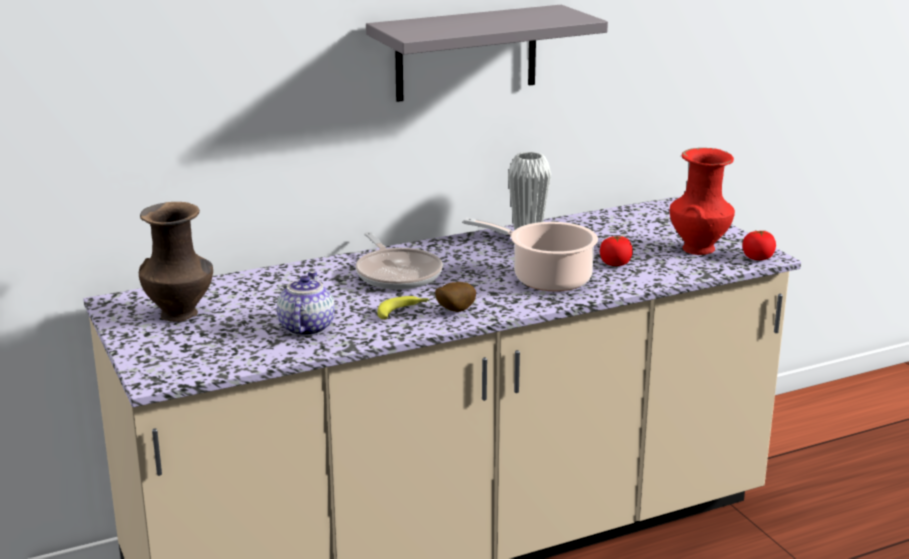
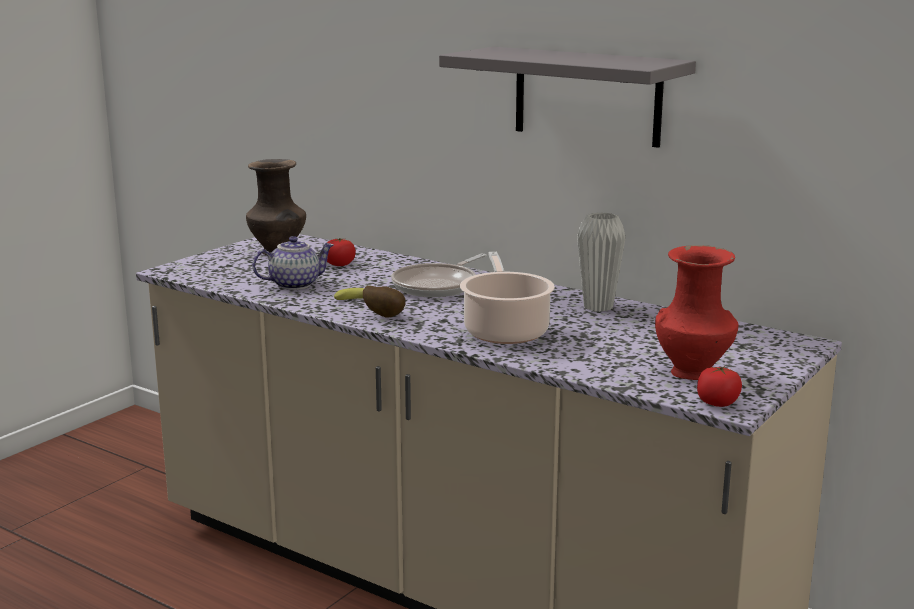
camera: 60 degrees right, 5 degrees down
(615, 263) = (587, 347): tomato -> tomato (339, 264)

